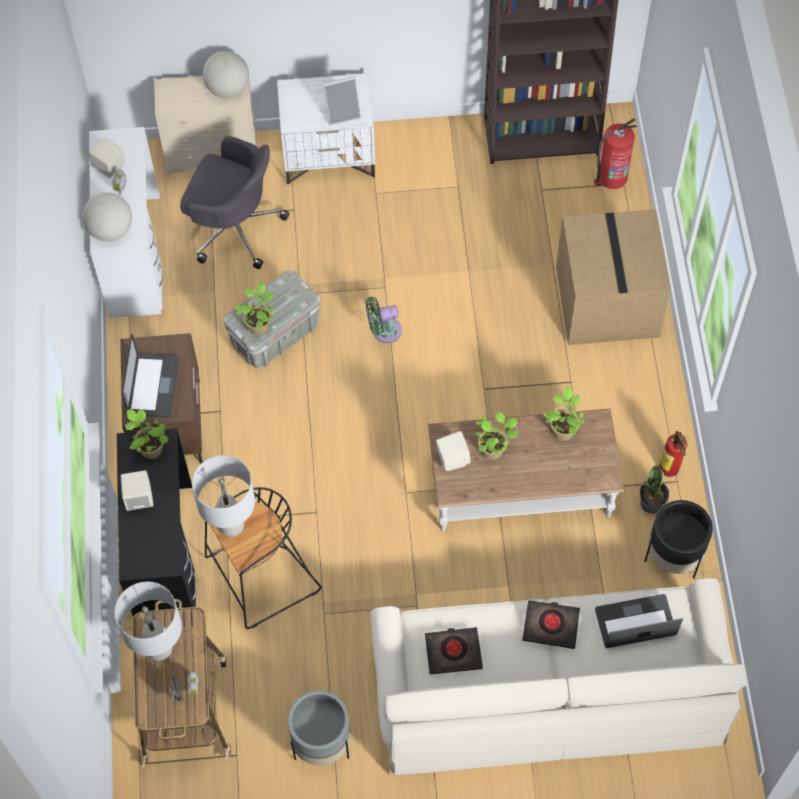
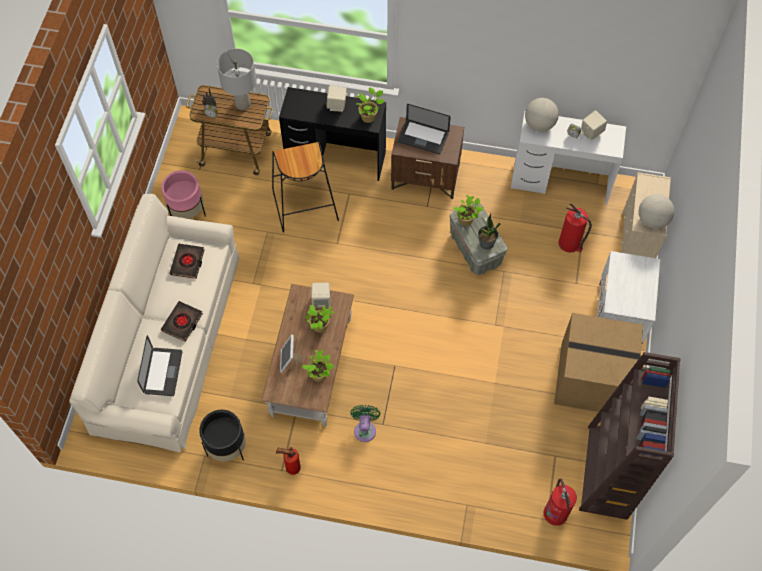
camera: 105 degrees right, 0 degrees up
(232, 526) = (306, 153): grey table lamp -> none
(234, 227) = (569, 243): grey office chair -> fire extinguisher
(321, 743) = (187, 212): grey planter -> pink planter
(342, 113) = (619, 294): picture frame -> picture frame (290, 361)
(384, 331) = (459, 315): green fan -> green fan (365, 429)
(609, 303) = (441, 472): cardboard box -> cardboard box (590, 379)
(651, 504) = (271, 447): potted plant -> potted plant (486, 243)

